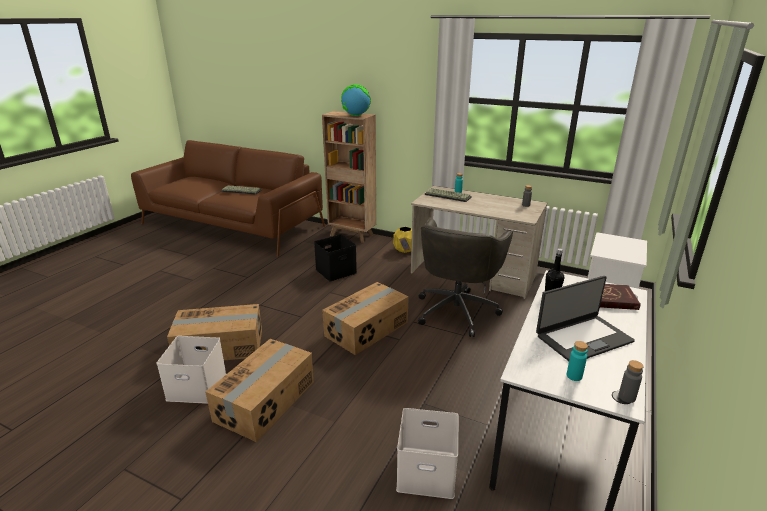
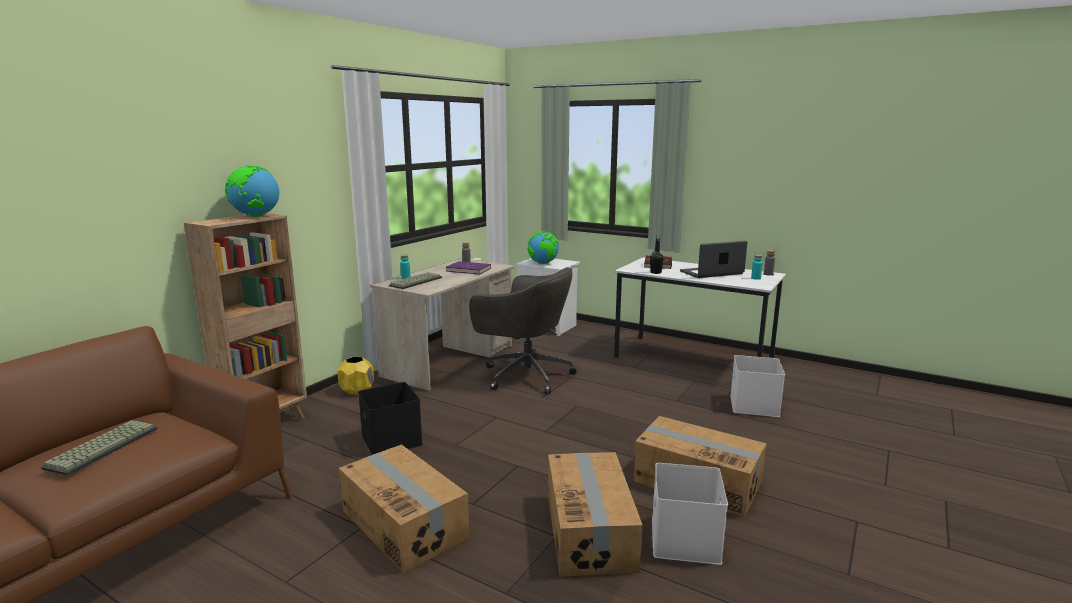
camera: 85 degrees left, 10 degrees down
(367, 329) = (555, 421): cardboard box -> cardboard box (405, 523)
(500, 208) = (468, 270): none -> purple book
(583, 338) = (712, 273): laptop -> laptop turned 90 degrees counterclockwise
(609, 245) = (543, 263): none -> globe

